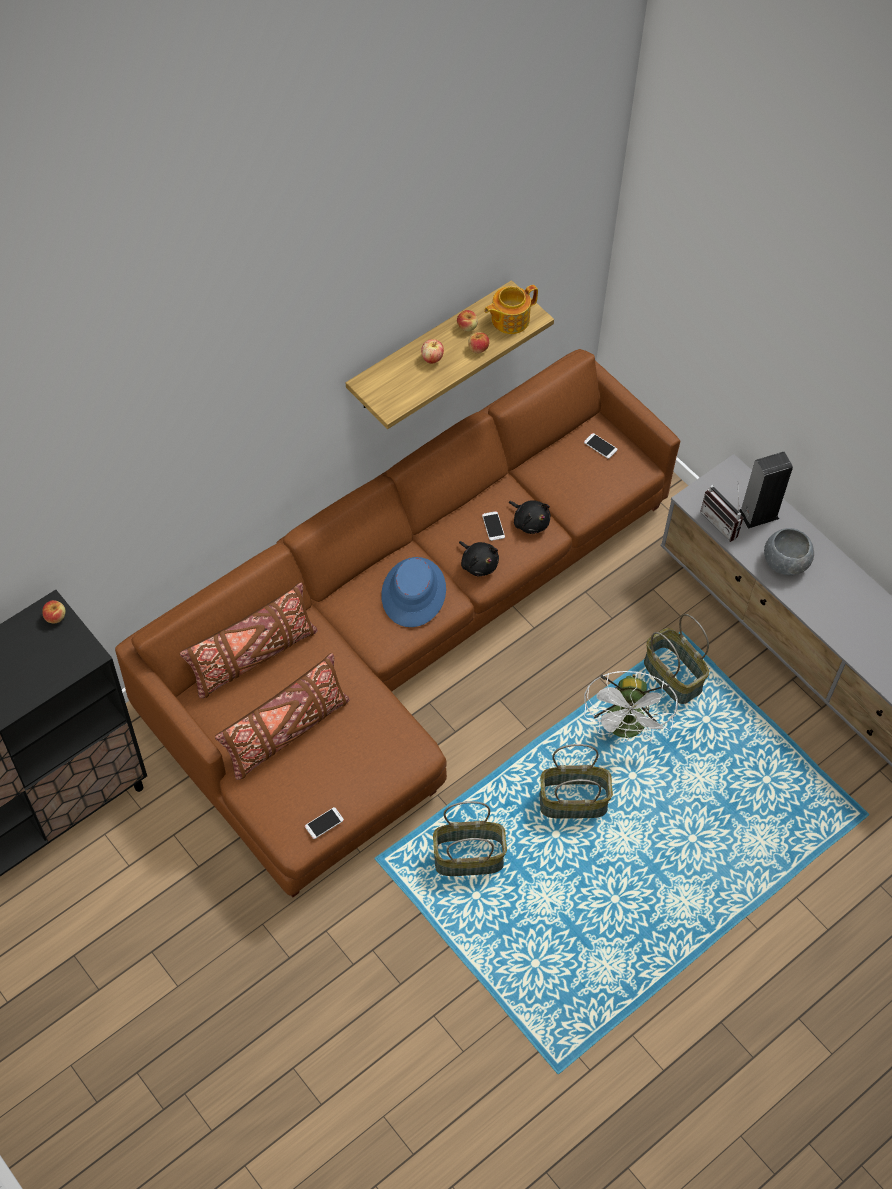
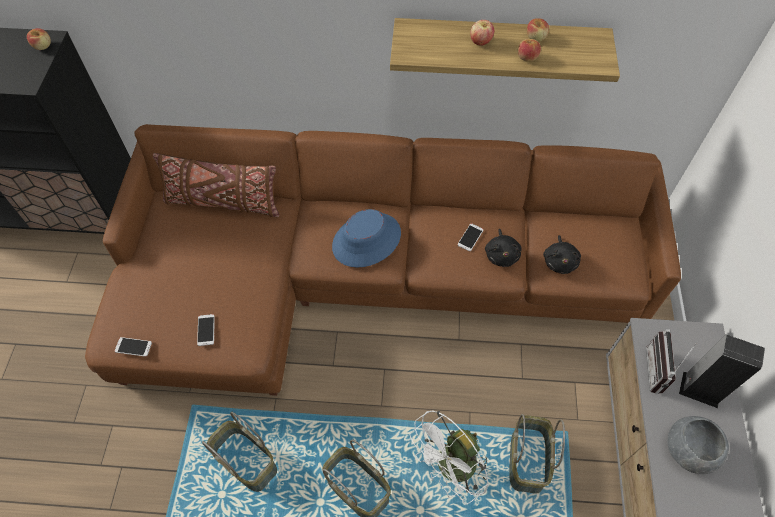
camera: 45 degrees right, 0 degrees up
(286, 733) = (183, 266): brown pillow -> none
(478, 564) = (433, 255): black plush toy -> black plush toy (560, 261)
(509, 319) = (578, 53): teapot -> none
(600, 446) = (612, 240): phone -> phone (206, 330)

